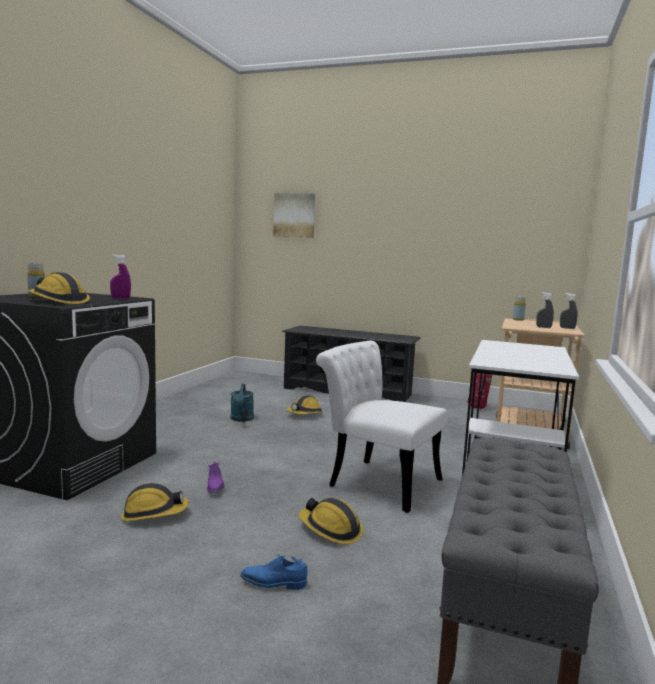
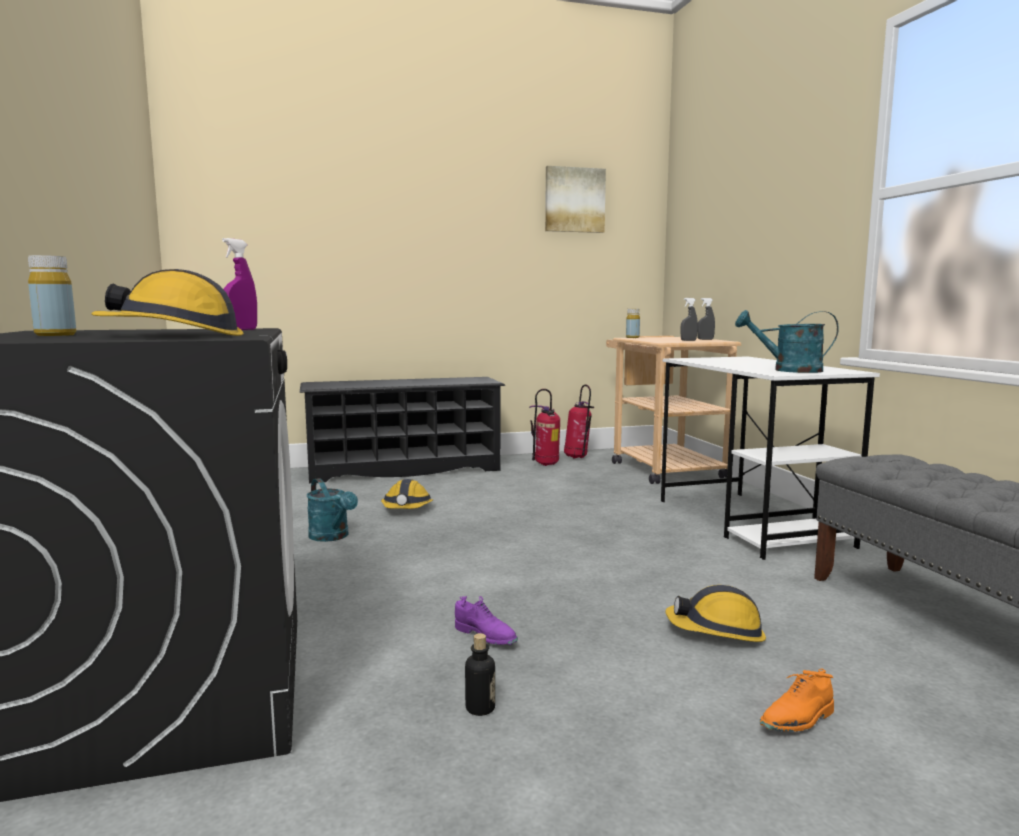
camera: 35 degrees left, 0 degrees up
(154, 514) = (480, 708): hard hat -> bottle
(273, 583) = (797, 720): blue shoe -> orange shoe
(294, 215) = (274, 205): picture -> picture (574, 200)
(376, 481) = (644, 561): white chair -> none
(444, 408) = (546, 465): none -> fire extinguisher
(511, 362) = (788, 370): none -> turquoise watering can

